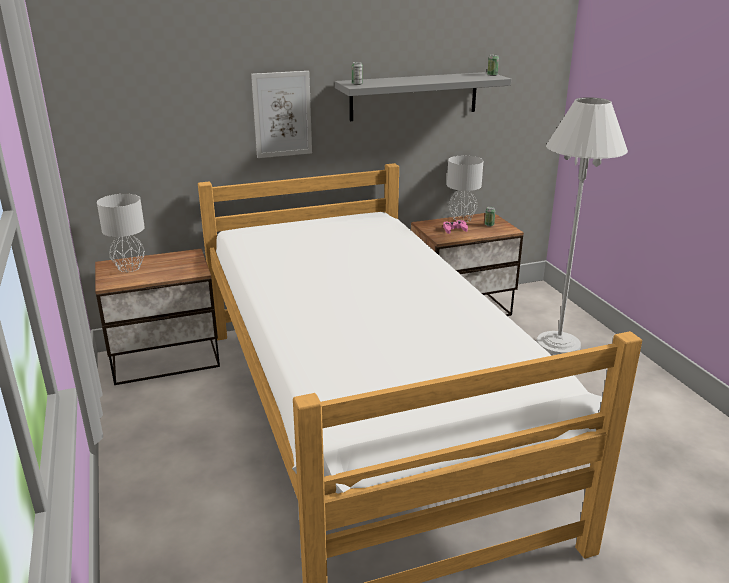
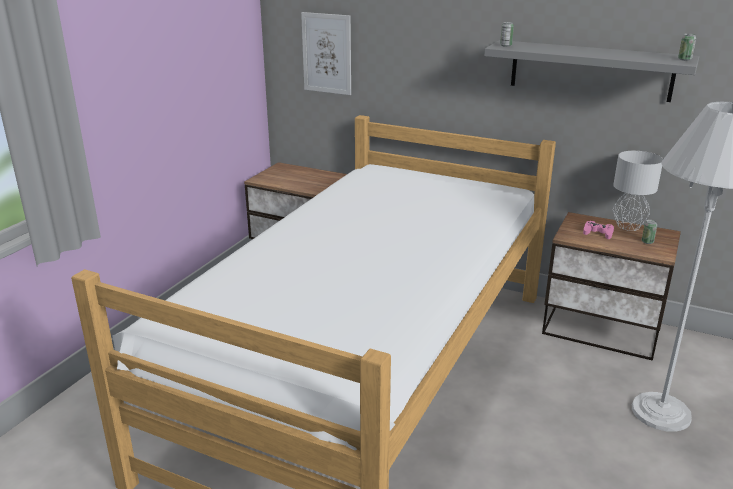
camera: 45 degrees right, 0 degrees up
(130, 268) = (288, 173): grey table lamp -> none
(282, 114) = (442, 66): picture -> picture (327, 53)

